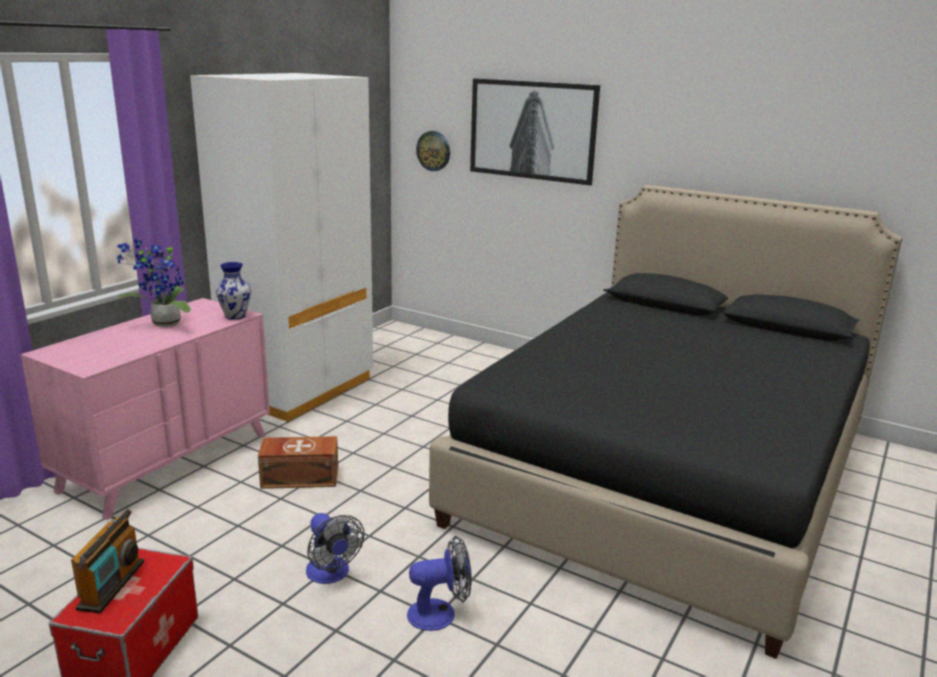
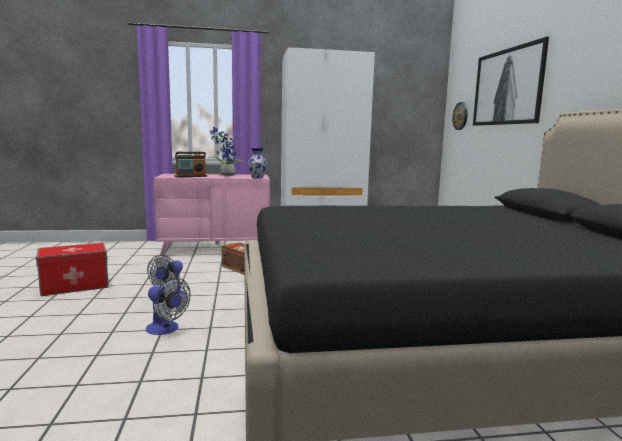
camera: 50 degrees right, 10 degrees down
(111, 585) = (71, 247): radio -> radio (191, 176)

